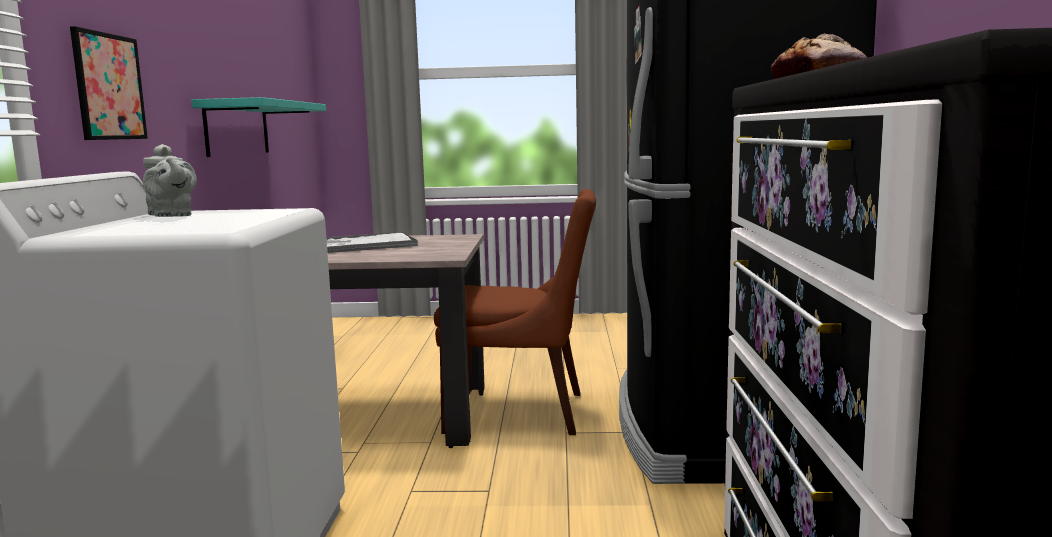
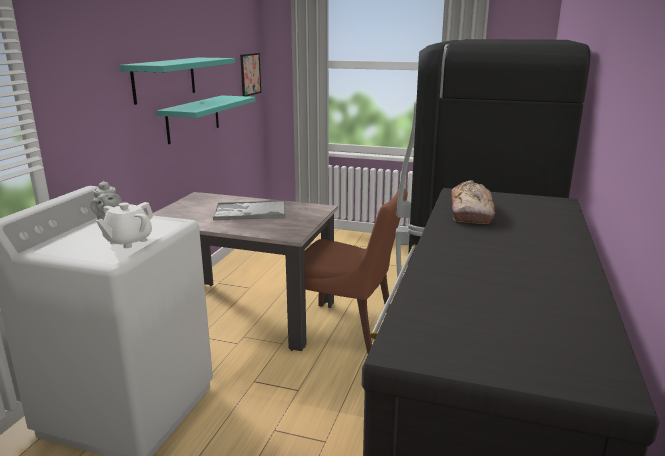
camera: 15 degrees right, 10 degrees up
(109, 87) = (94, 121): picture -> picture (250, 74)
(200, 56) = (164, 79): none -> turquoise shelf
(229, 221) = (128, 241): none -> white teapot

